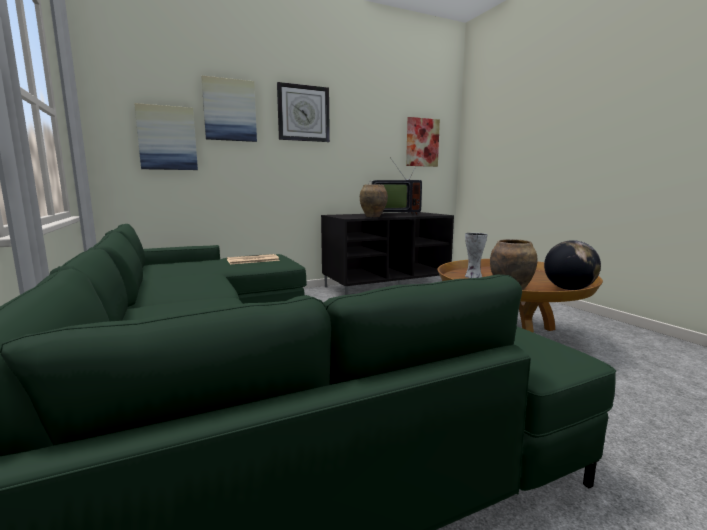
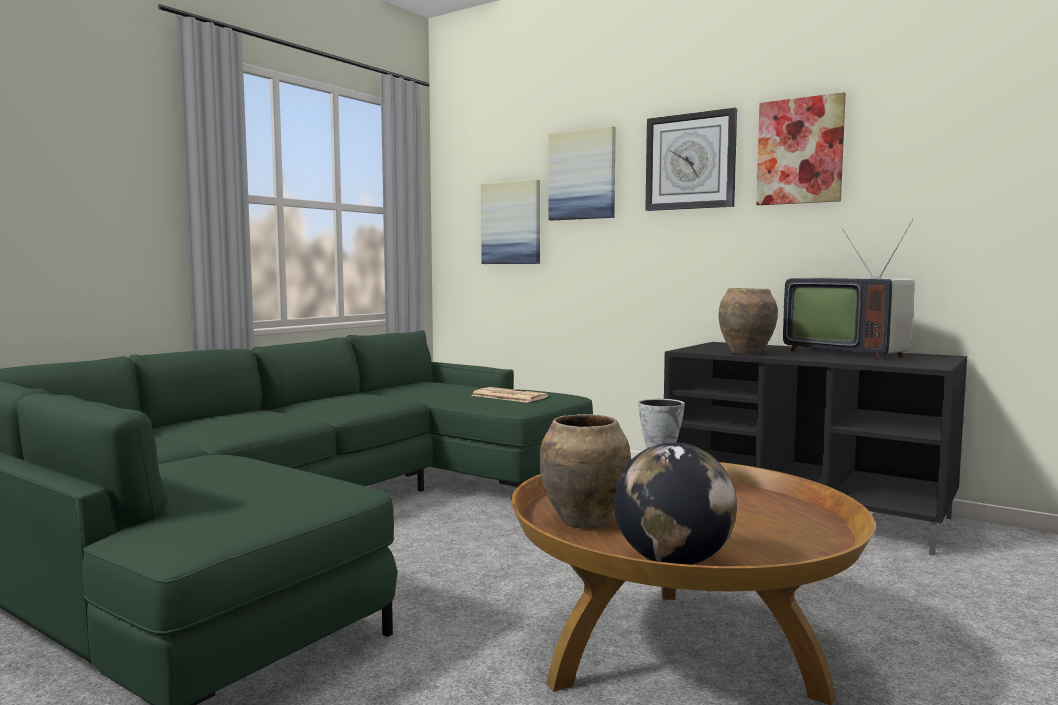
camera: 60 degrees right, 5 degrees down
(422, 142) = (981, 184): picture -> picture (800, 151)

